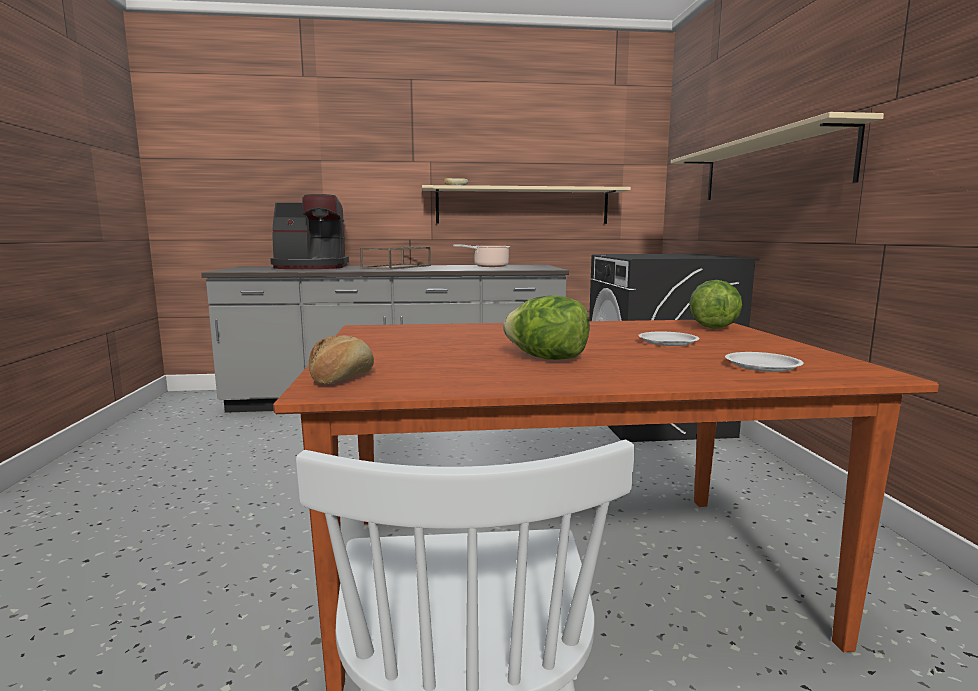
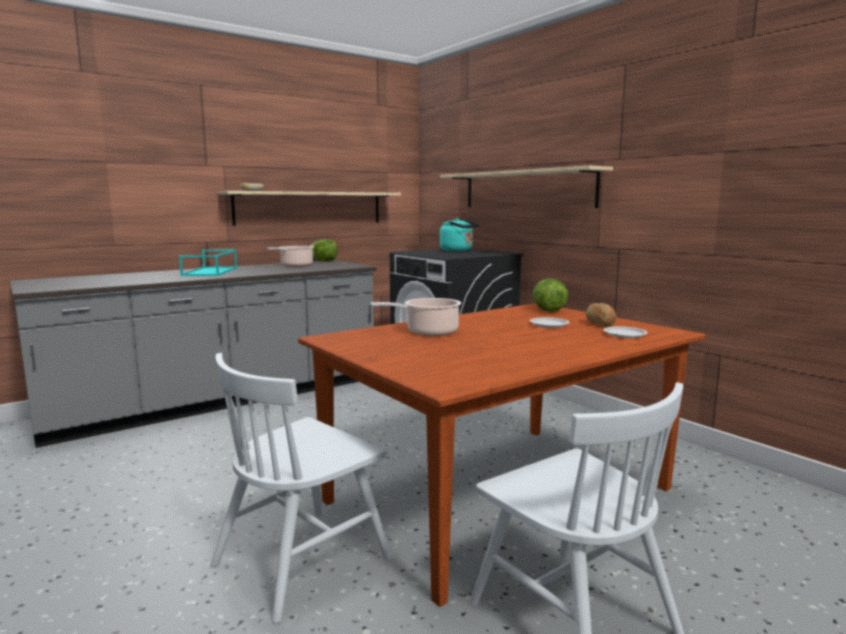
camera: 30 degrees left, 0 degrees up
(271, 577) = (302, 560): none -> white chair
(311, 267) = (118, 277): coffee machine -> none
(341, 378) = (434, 378): bread -> bread (600, 324)
(397, 267) = (211, 271): brown tray -> turquoise tray
(485, 334) = (428, 332): none -> cooking pot
(547, 358) = (514, 345): lettuce -> lettuce (323, 261)
(680, 254) = (458, 250): none -> turquoise kettle

